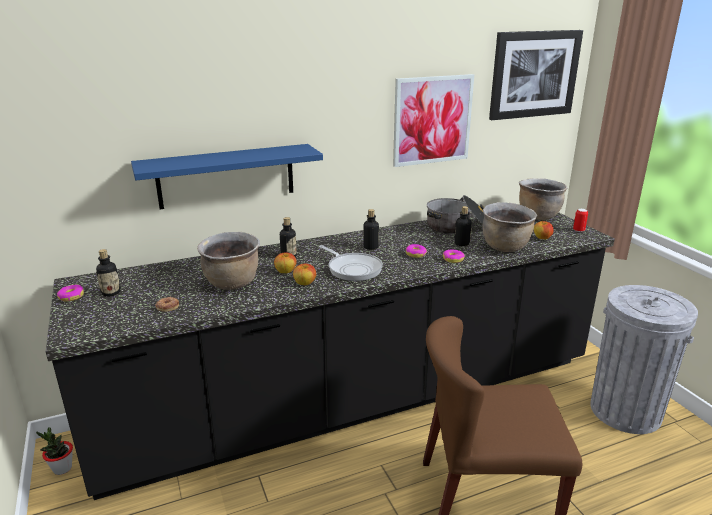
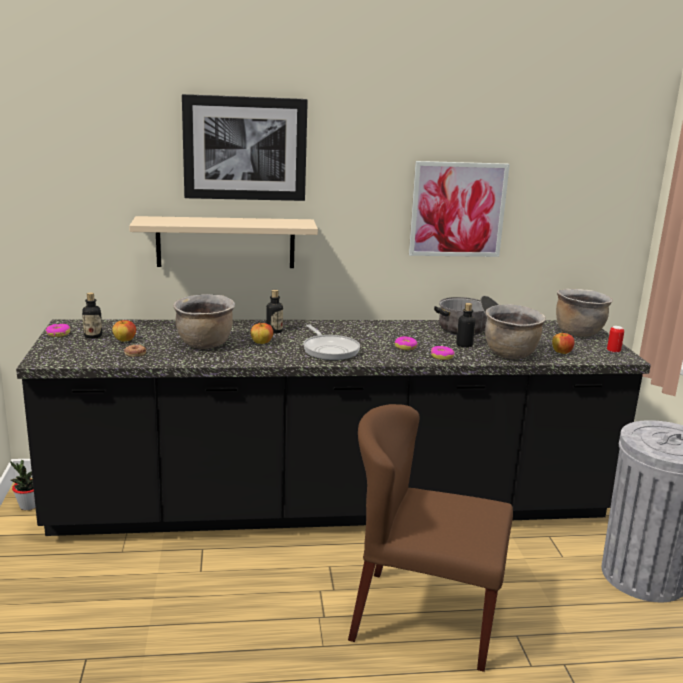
camera: 15 degrees right, 5 degrees down
(226, 176) = (226, 242): blue shelf -> beige shelf
(305, 283) = (273, 354): apple -> apple (125, 340)
(370, 247) = (363, 335): bottle -> none
(534, 74) = (588, 170): picture -> picture (245, 148)

